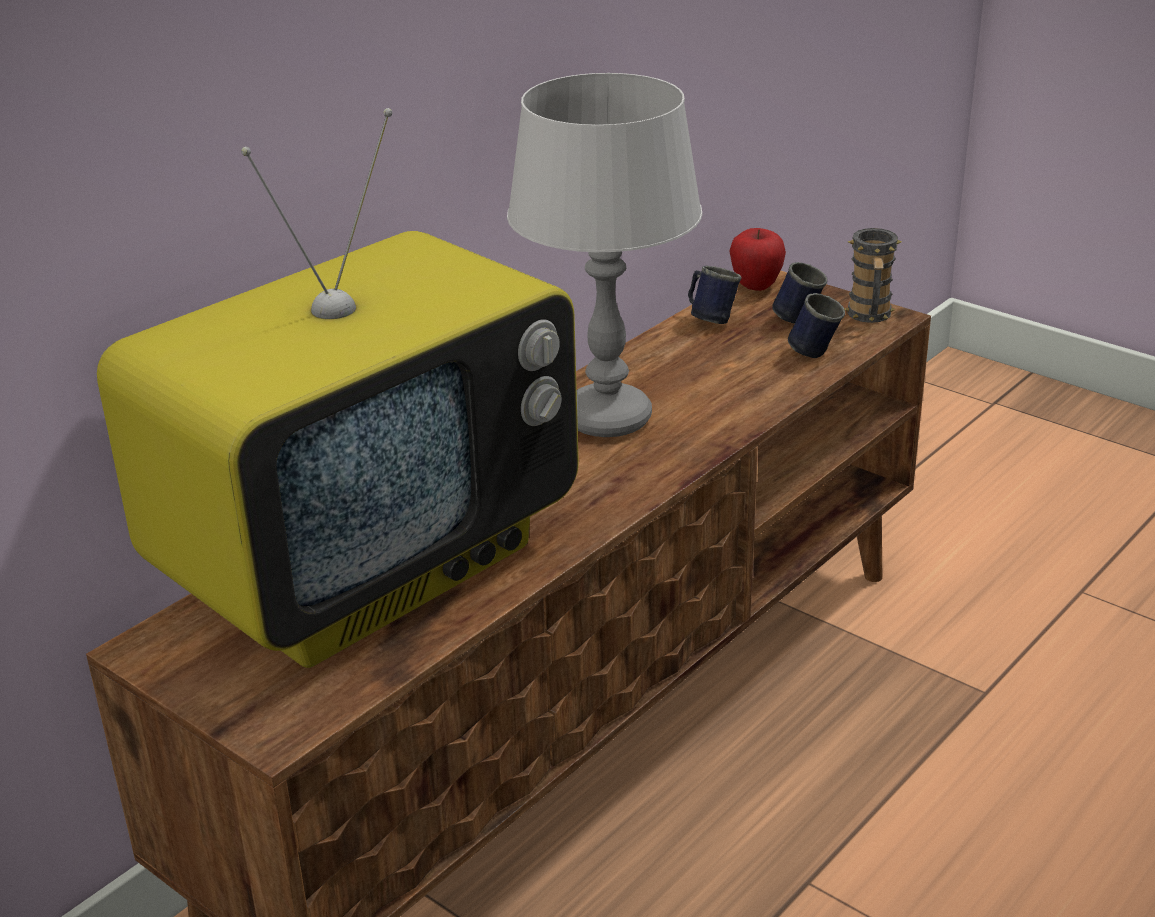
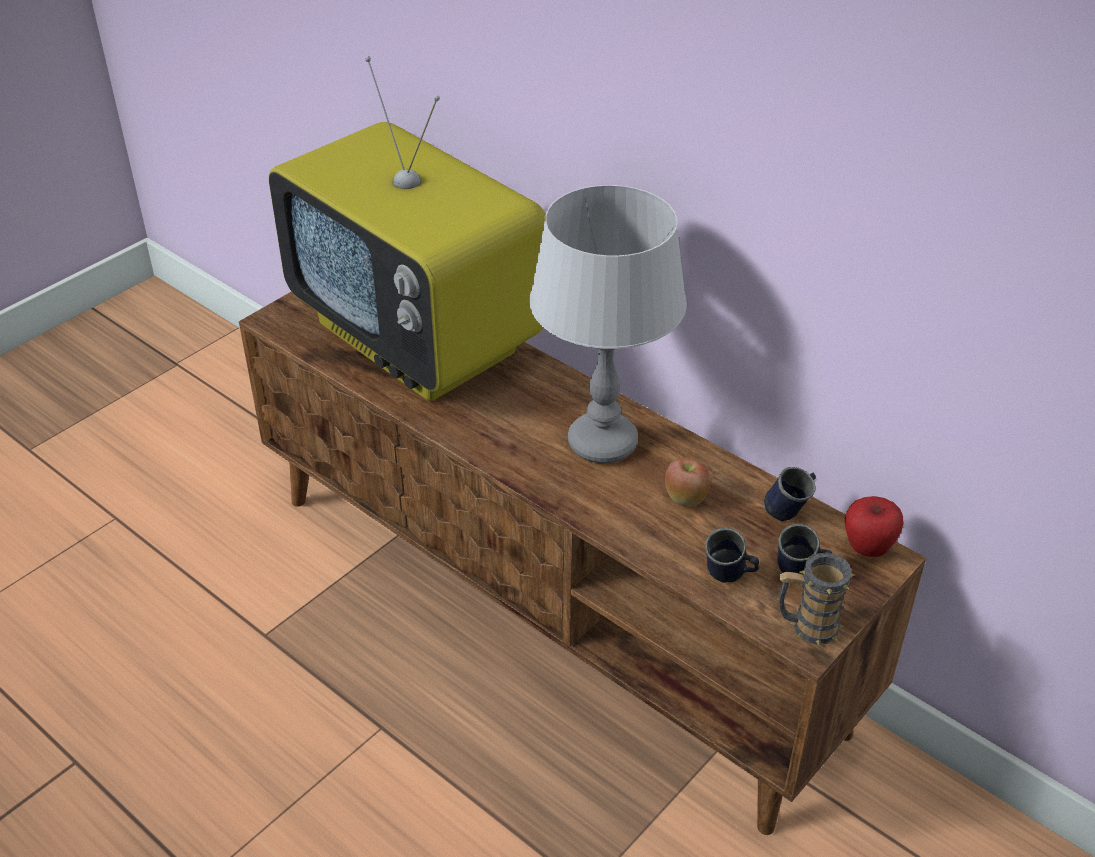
camera: 90 degrees right, 10 degrees up
(699, 370) = (685, 498): none -> apple

